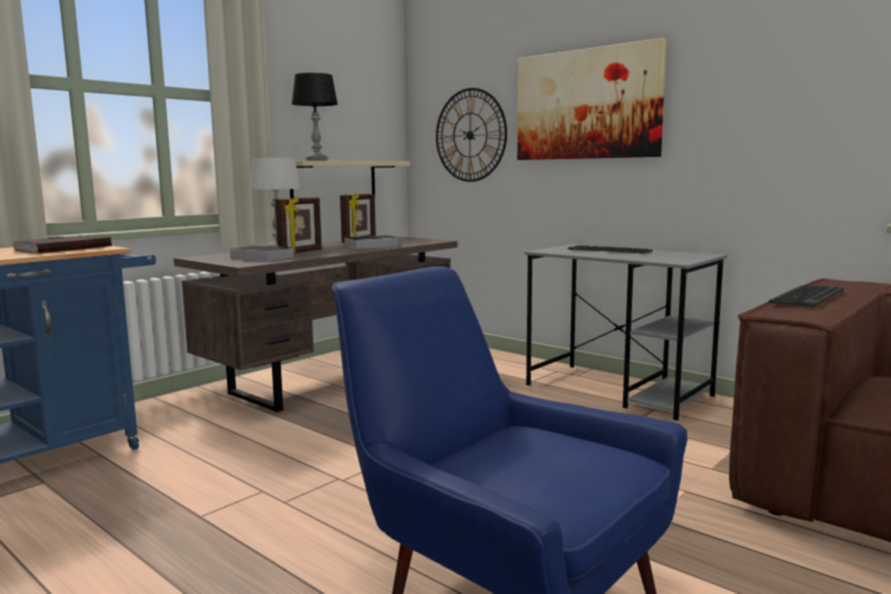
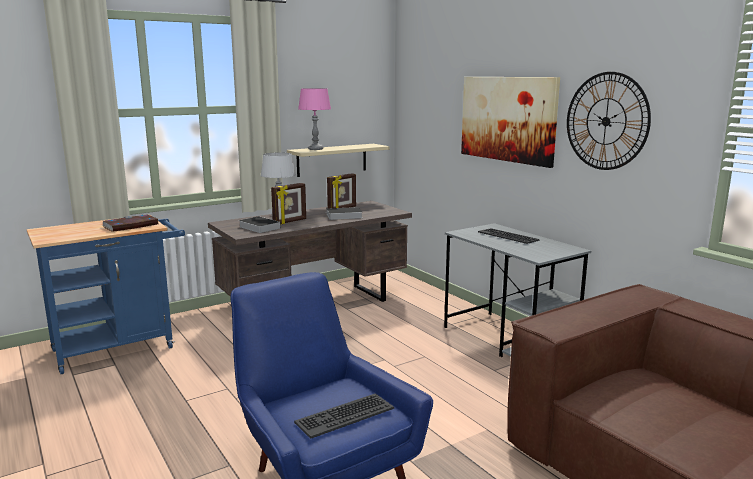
camera: 15 degrees right, 5 degrees up
(317, 160) = (315, 149): black table lamp -> pink table lamp
(470, 135) = (433, 129): wall clock -> wall clock (606, 121)
(806, 296) = (587, 307): keyboard -> keyboard (344, 415)

